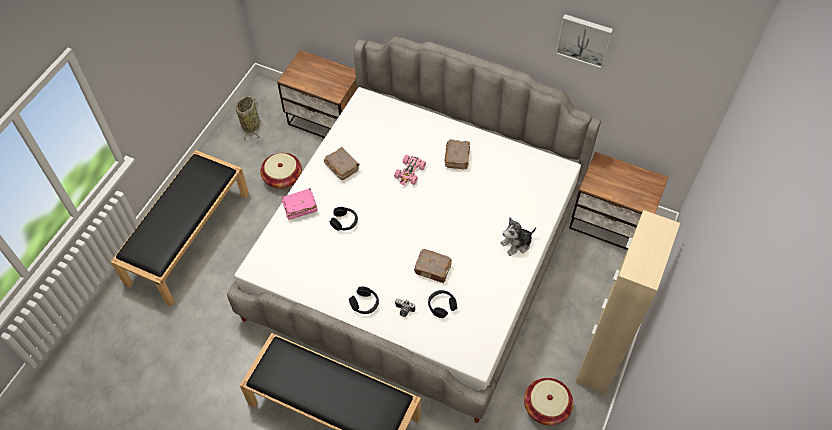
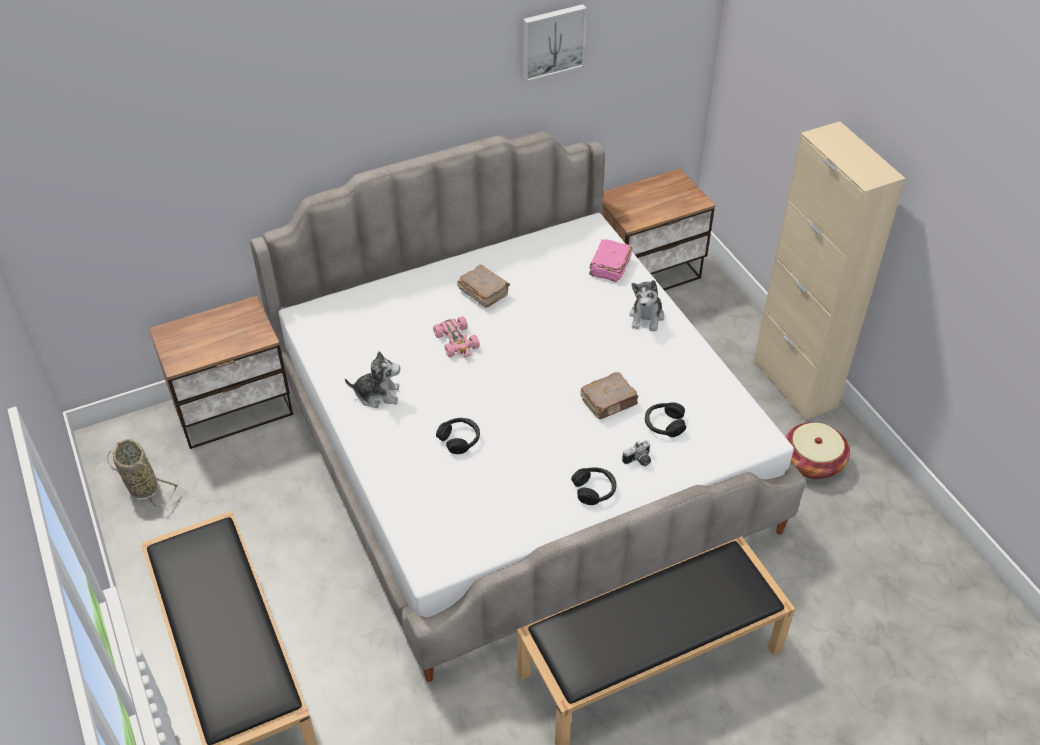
camera: 50 degrees left, 10 degrees down
(282, 177) = (263, 504): basket -> none
(299, 208) = (390, 469): pink book -> pink book (609, 267)
(342, 167) = (377, 394): brown book -> plush toy

